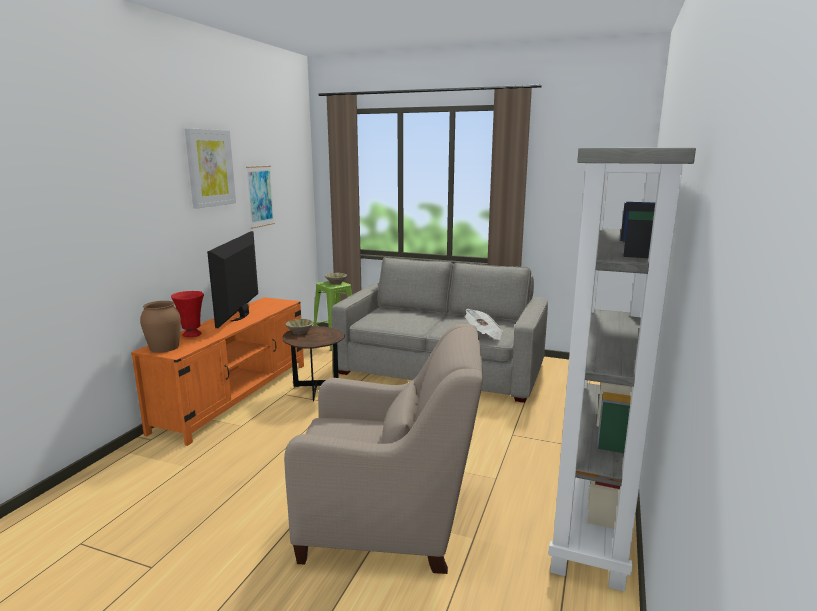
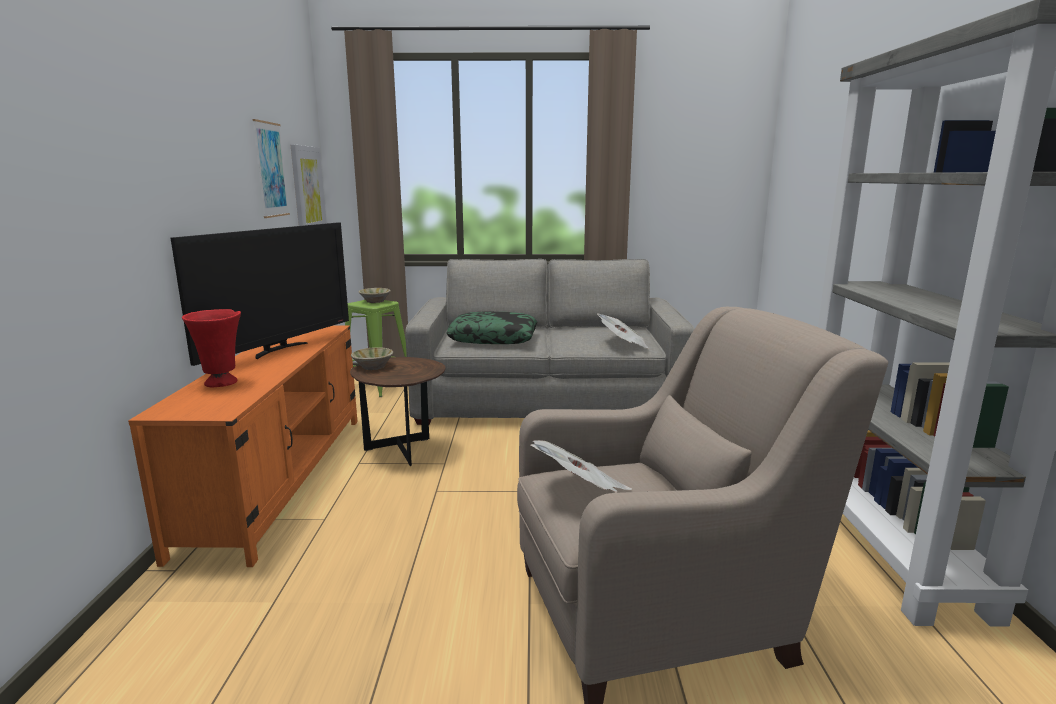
camera: 20 degrees left, 0 degrees up
(164, 347) = (190, 406): brown vase -> none
(210, 168) = (211, 110): picture -> picture (308, 190)
(242, 315) = (278, 349): television -> television turned 135 degrees counterclockwise
(331, 432) = (581, 491): none -> newspaper
(397, 318) = (493, 338): none -> pillow

